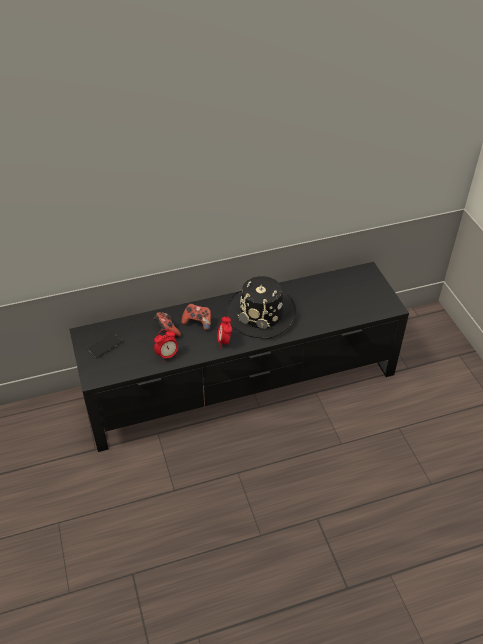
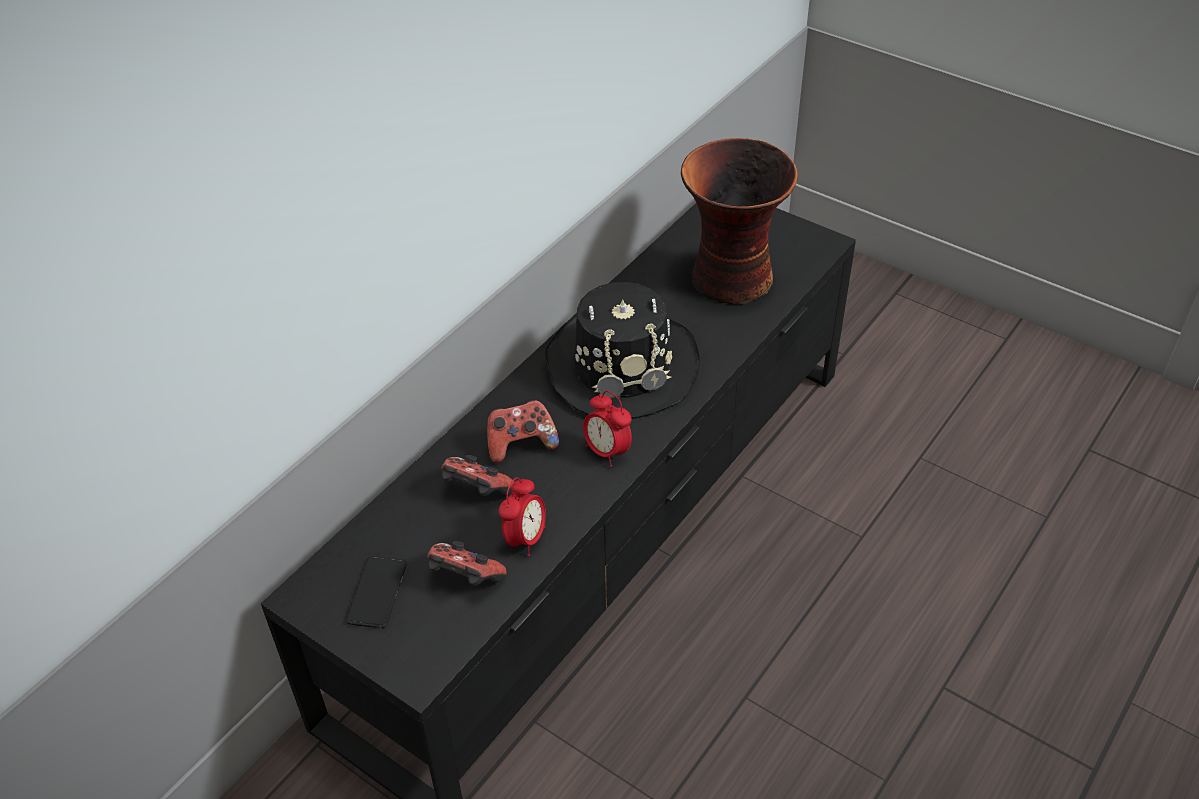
camera: 35 degrees left, 0 degrees up
(135, 357) = (465, 579): none -> game controller
(338, 303) = (731, 280): none -> vase

